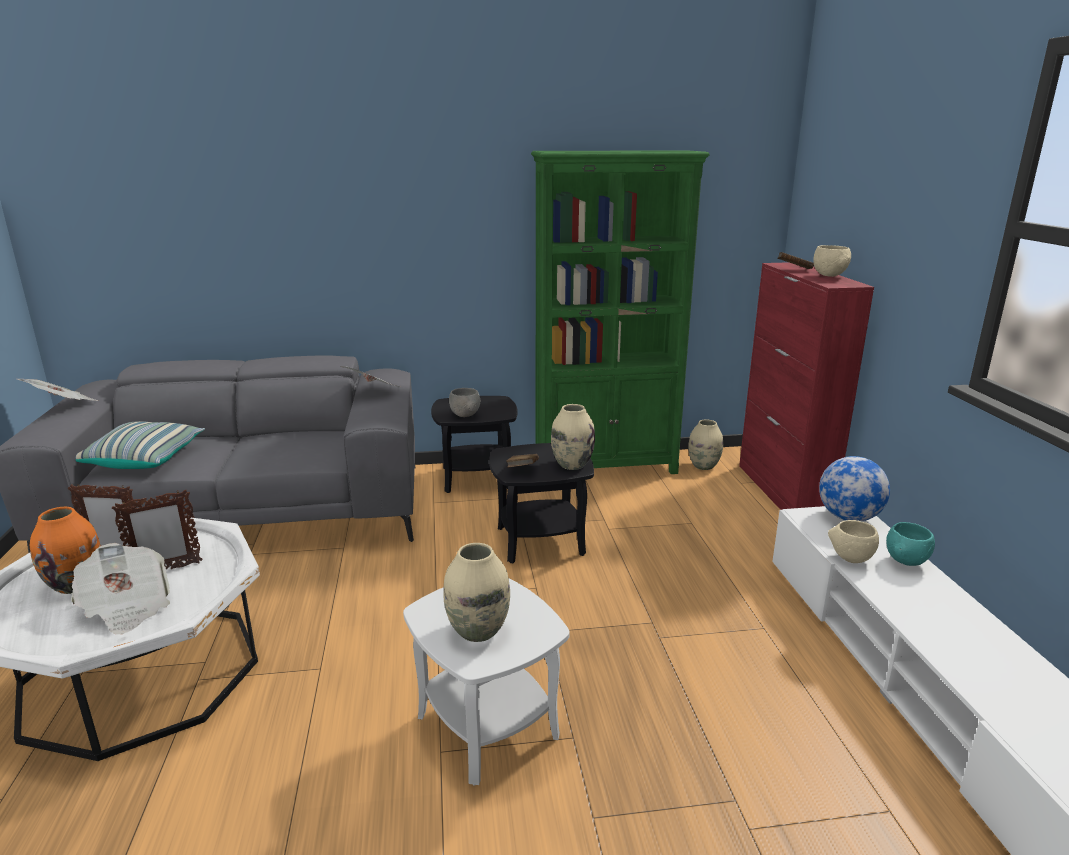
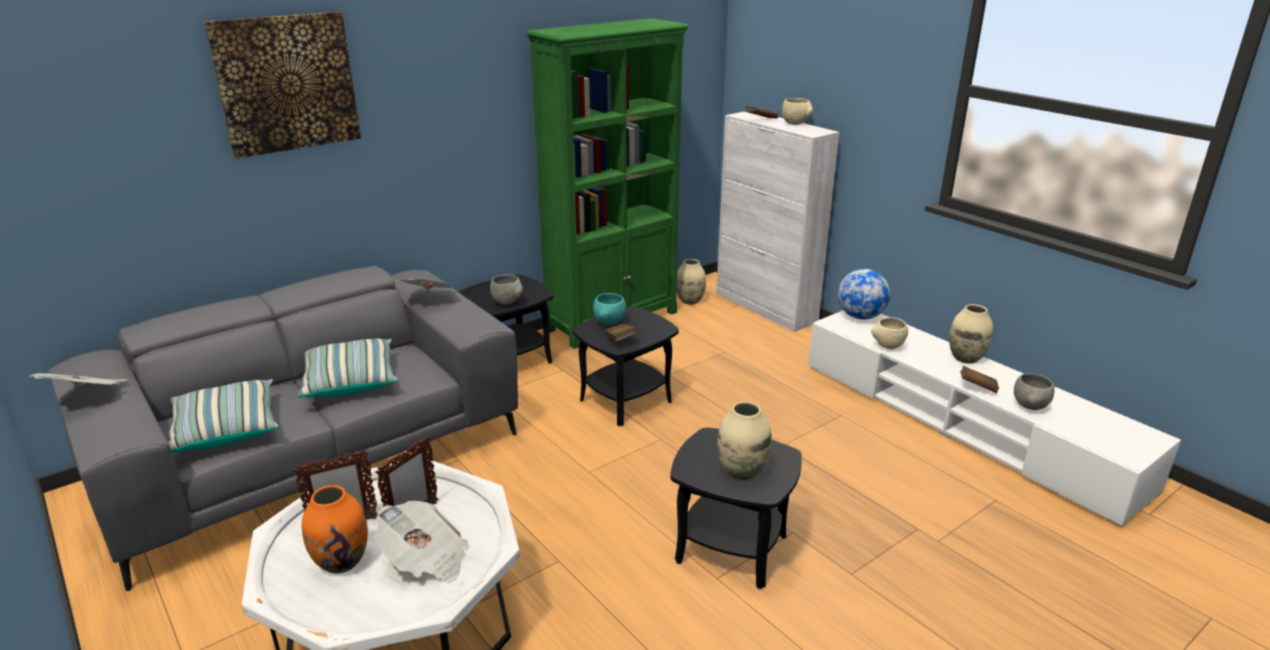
camera: 30 degrees left, 5 degrees up
(268, 447) = (350, 381): none -> pillow
(288, 179) = (286, 83): none -> picture
(488, 727) = (731, 549): white side table -> black side table
(572, 464) = (654, 325): beige vase -> beige vase (965, 358)
(783, 491) = (766, 308): red cabinet -> white cabinet
(905, 562) = (919, 339): turquoise bowl -> turquoise bowl (609, 323)
(933, 643) = (977, 388): none -> brown book
(996, 694) = (1029, 407): none -> grey bowl

